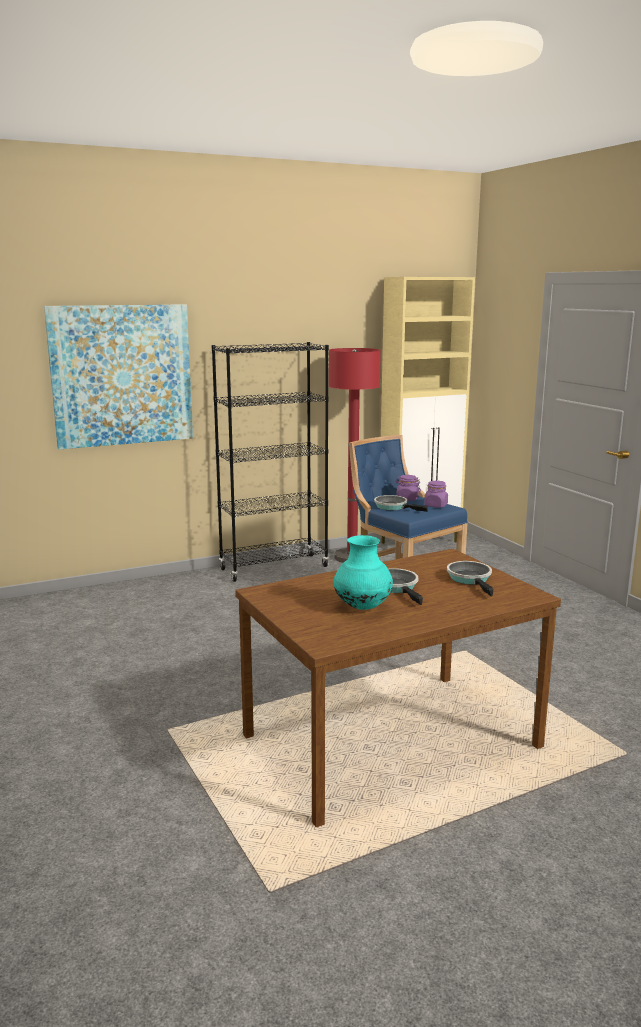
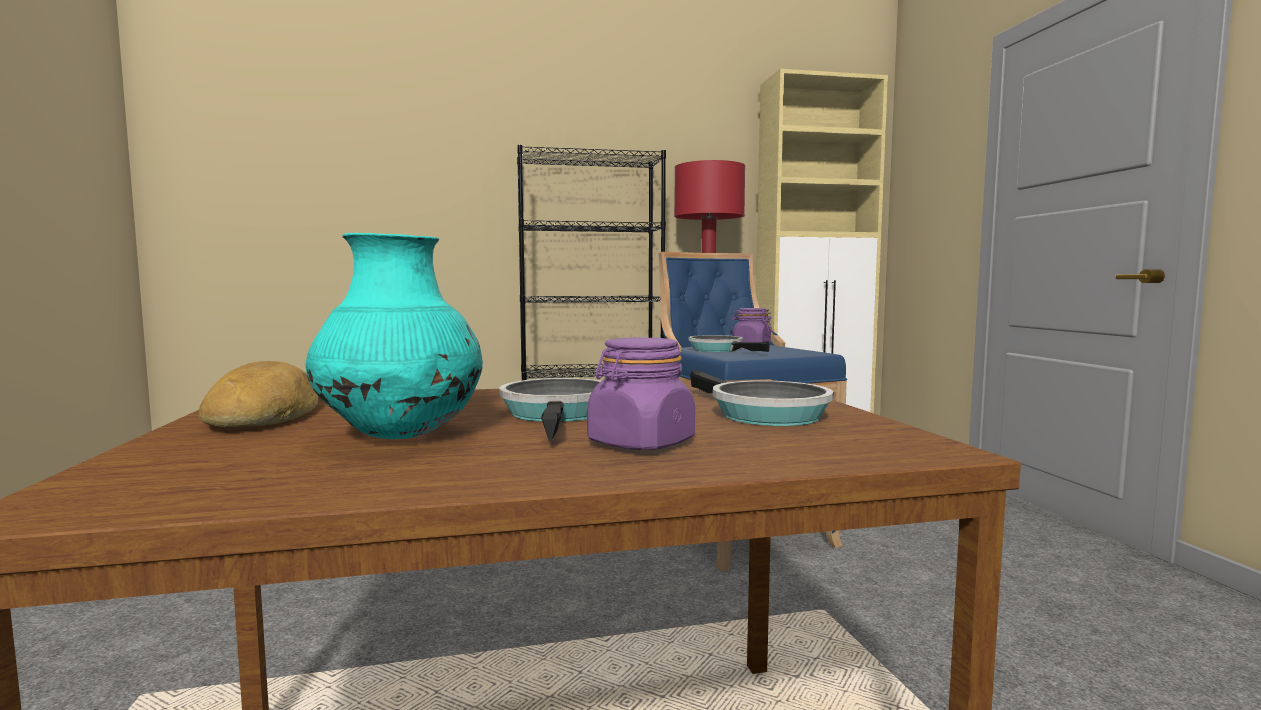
camera: 15 degrees right, 10 degrees down
(122, 375) = (401, 191): picture -> none
(283, 599) = (265, 414): none -> bread
(436, 505) = (792, 351): purple jar -> purple jar (640, 443)
(471, 579) = (762, 413): frying pan -> frying pan turned 150 degrees clockwise

